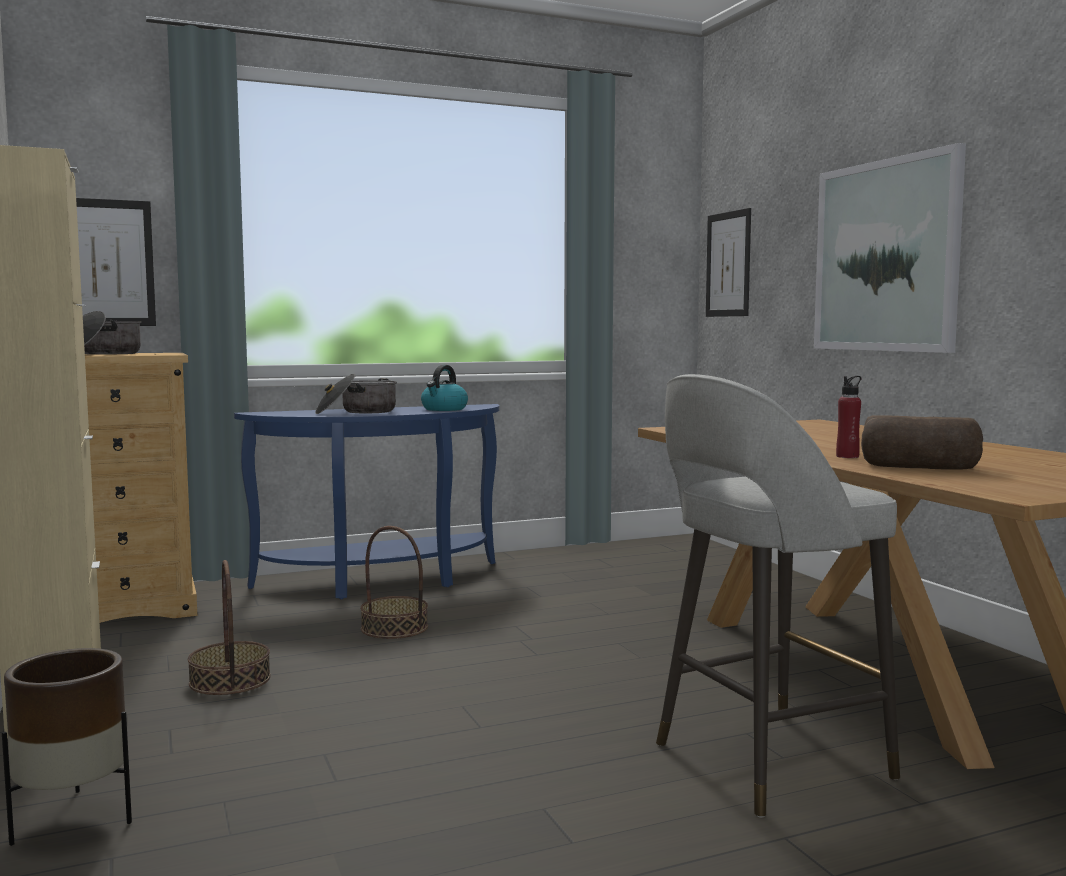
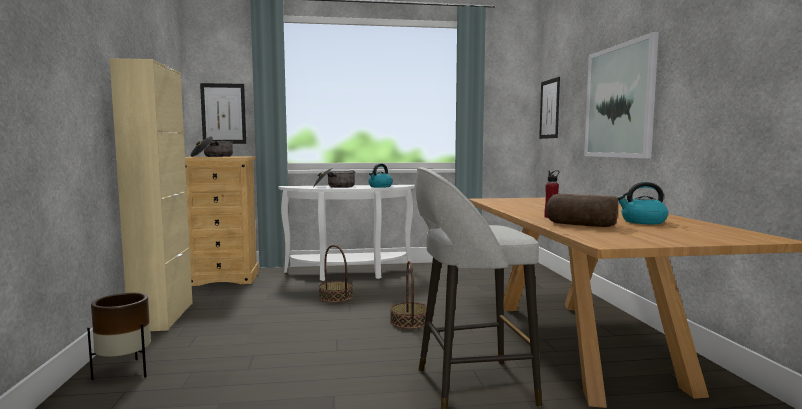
camera: 15 degrees right, 0 degrees up
(230, 680) = (241, 315): basket -> basket (410, 321)
(384, 582) = (349, 274): blue console table -> white console table
(996, 458) = (642, 222): none -> kettle

